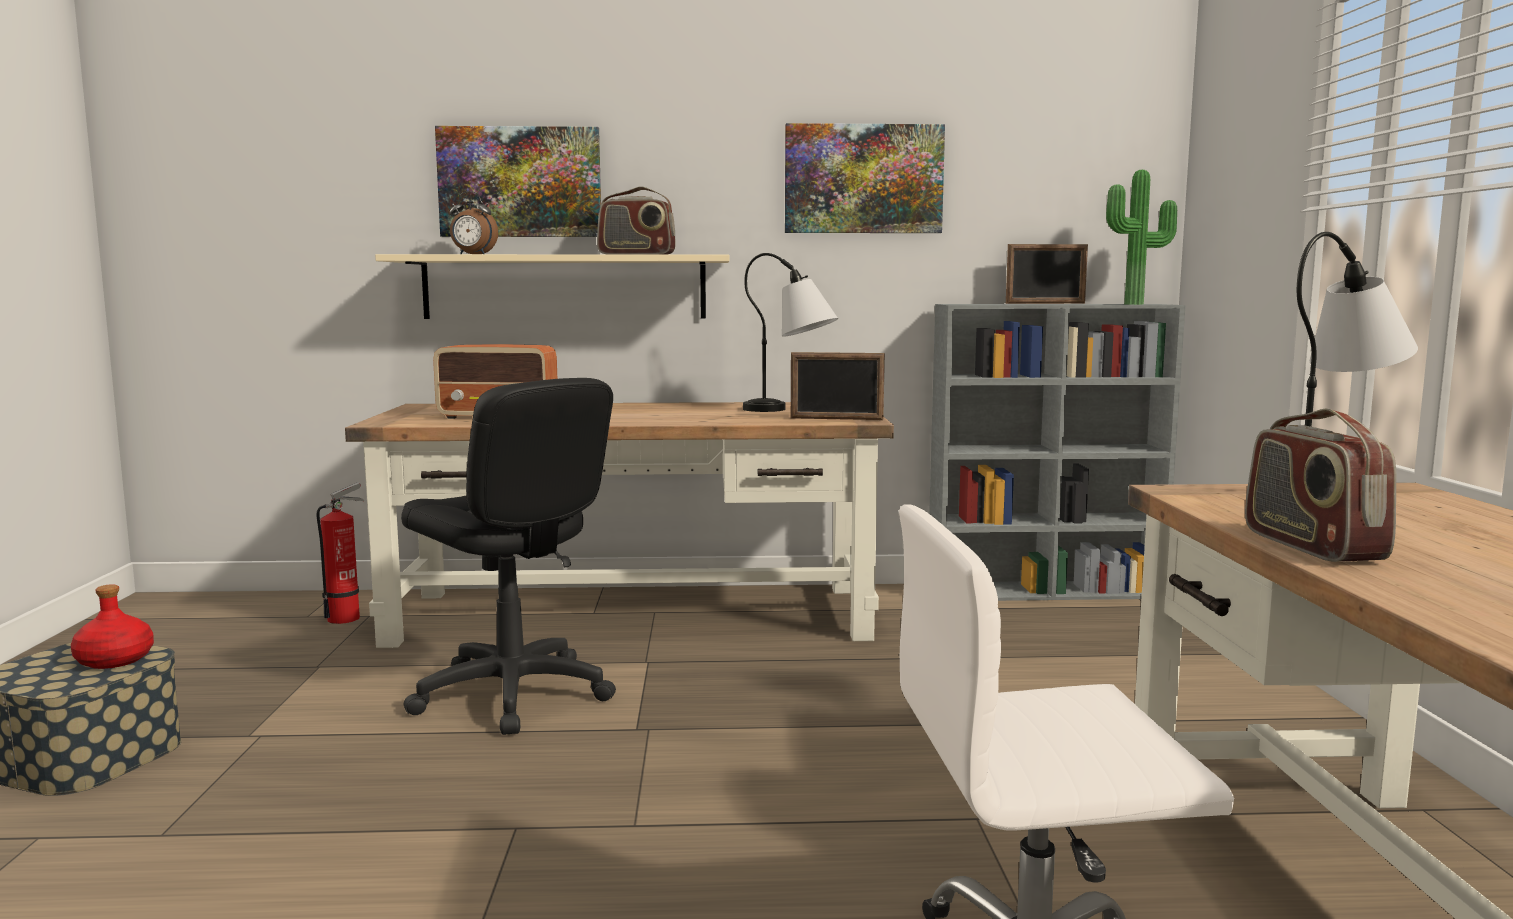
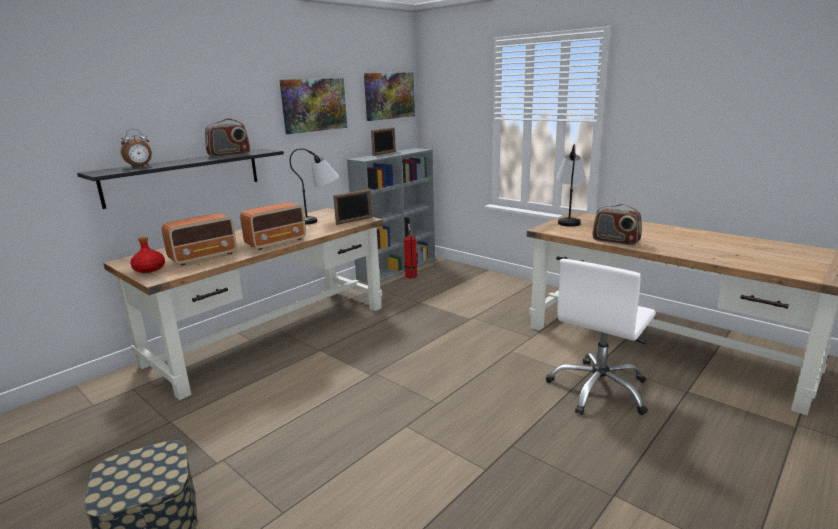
camera: 45 degrees left, 10 degrees up
(115, 660) = (155, 460): red bottle -> red bottle (150, 269)
(347, 617) = (122, 395): fire extinguisher -> fire extinguisher (411, 275)
(512, 694) = (296, 387): black office chair -> none
(520, 182) = (149, 119): picture -> picture (389, 96)
(565, 287) = (184, 176): beige shelf -> black shelf
(630, 420) = (277, 242): none -> radio
(1136, 304) = (417, 150): potted plant -> none

